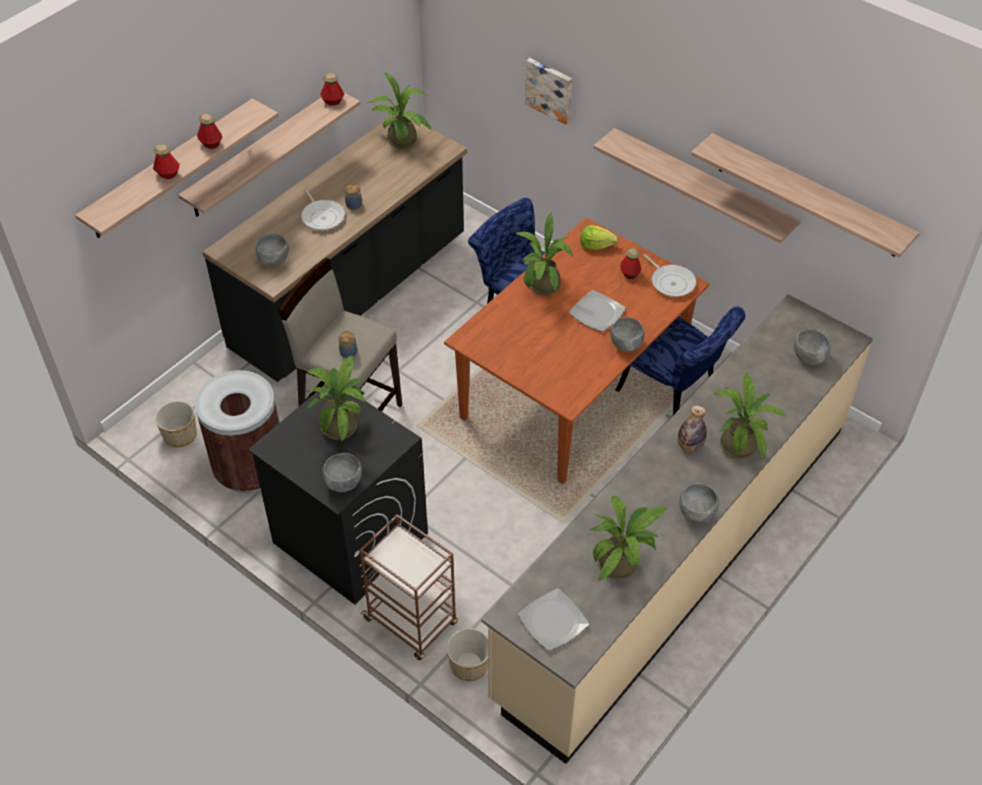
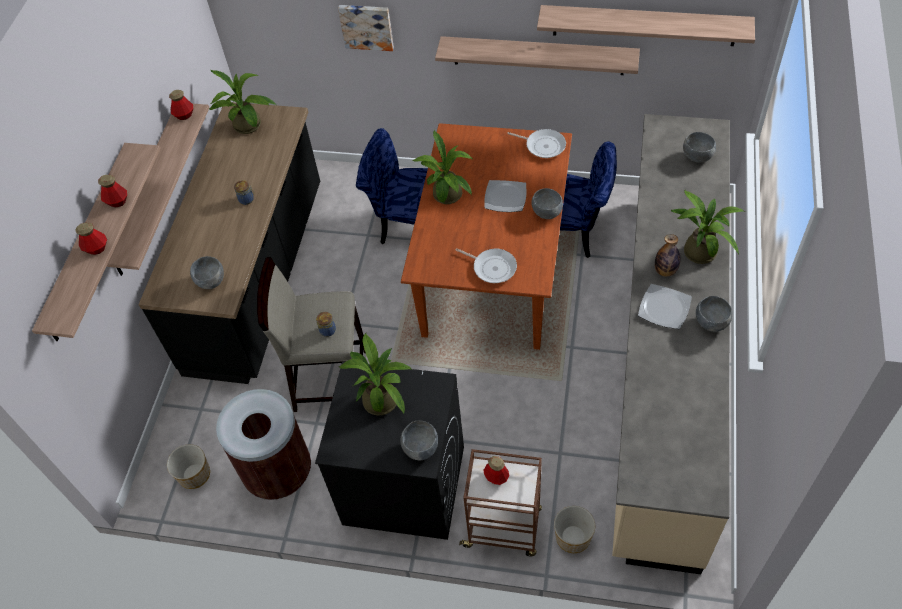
camera: 25 degrees left, 5 degrees up
(322, 216) = (225, 222): frying pan -> frying pan (492, 267)
(553, 620) = (672, 471): plate -> plate (664, 307)
(596, 245) = (464, 143): lettuce -> none
(622, 563) = (688, 394): potted plant -> none
(629, 274) = (507, 153): bottle -> bottle (496, 477)

